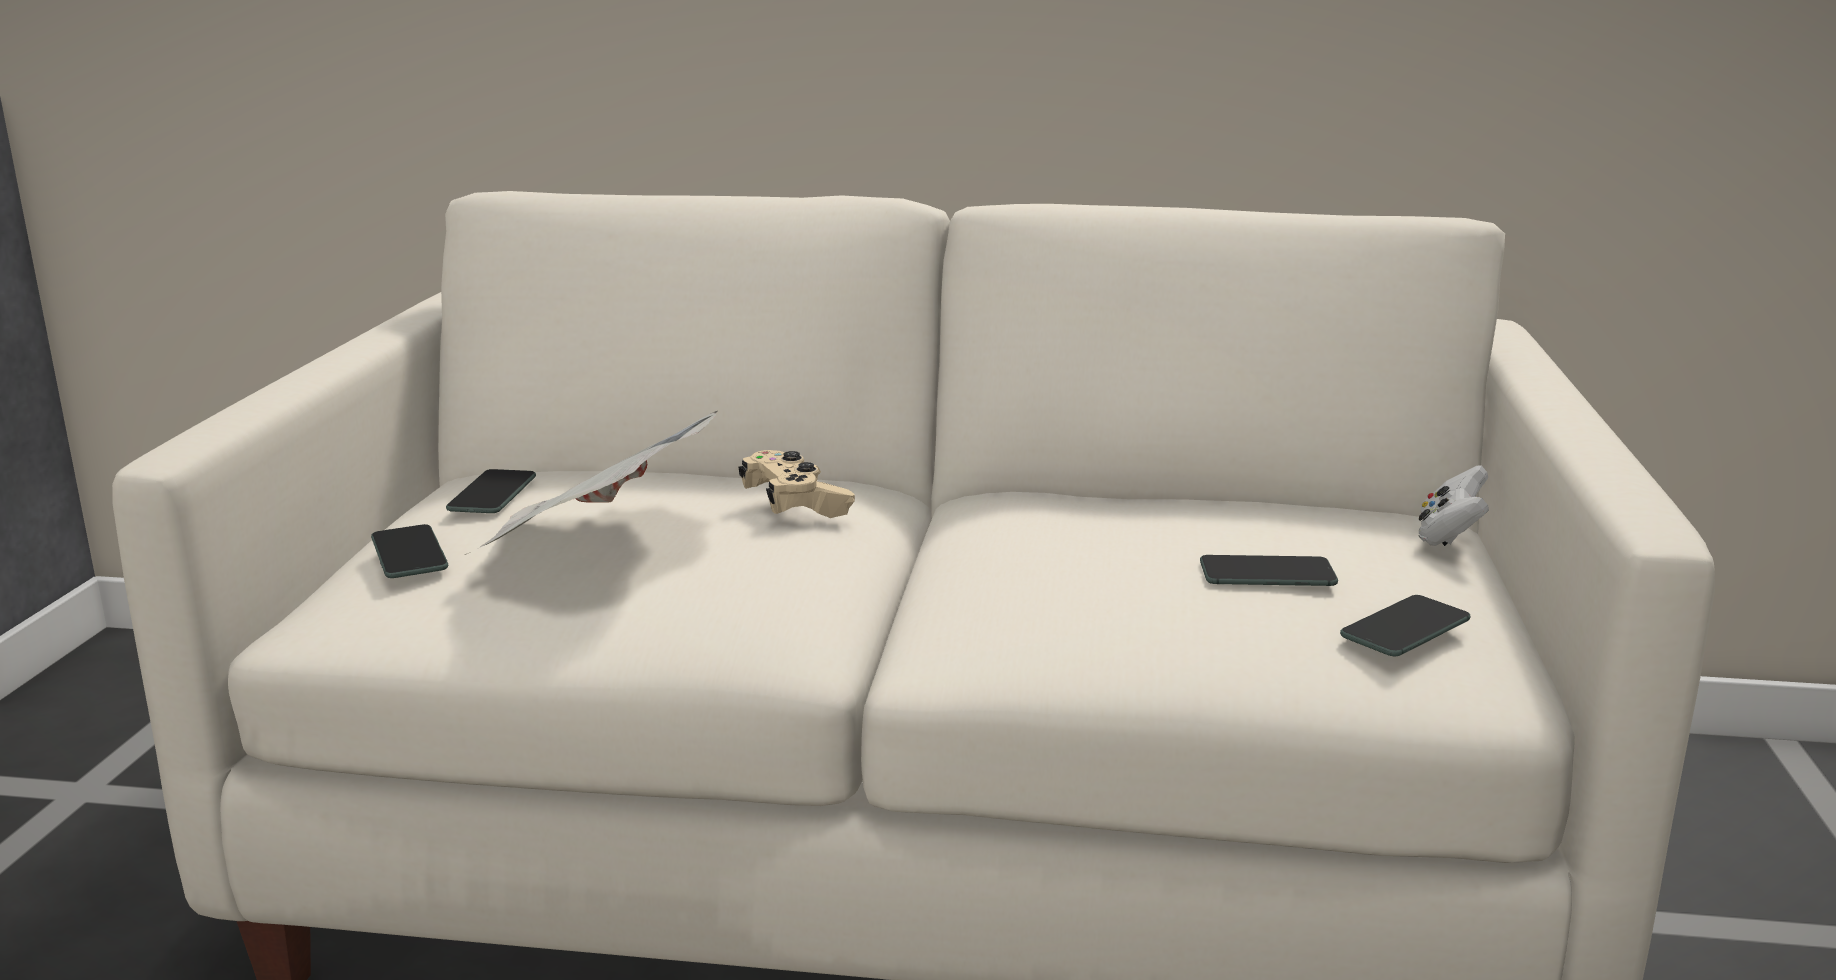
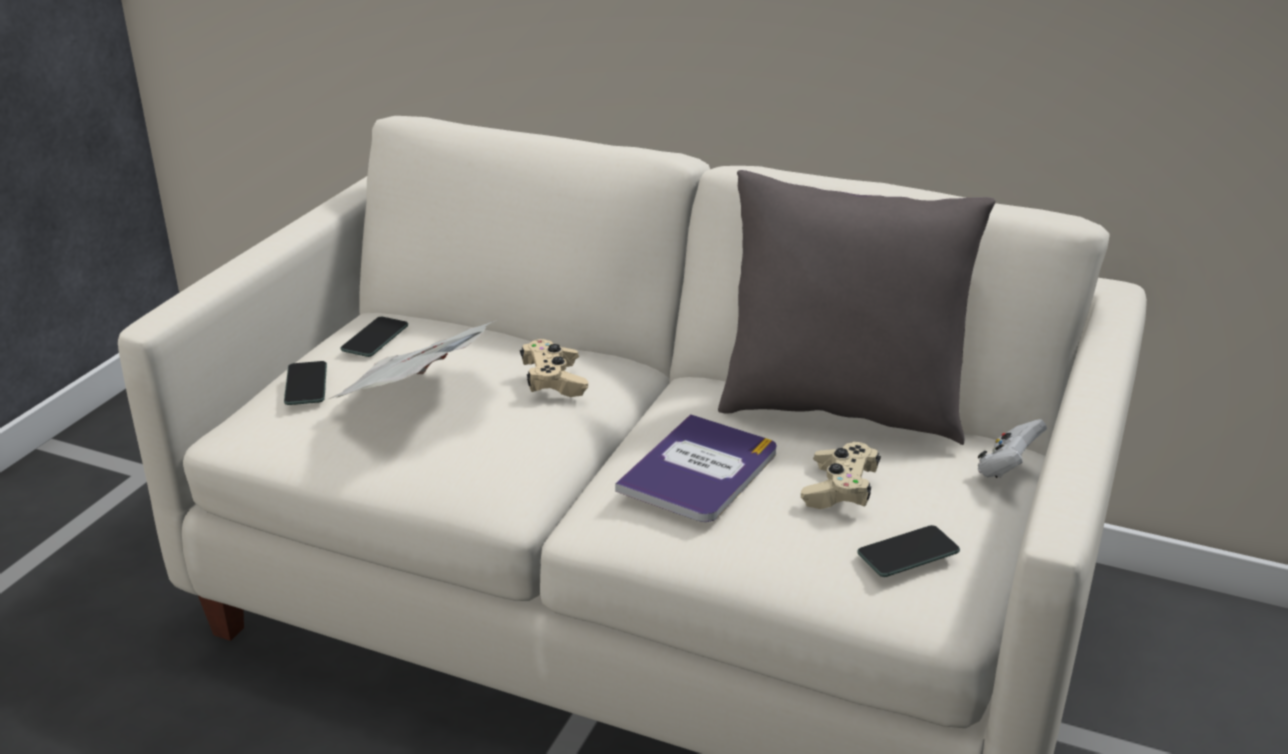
camera: 15 degrees right, 10 degrees up
(1064, 575) = (699, 470): none -> book
(1198, 500) = (840, 409): none -> grey pillow
(1267, 573) = (839, 490): phone -> beige game controller

